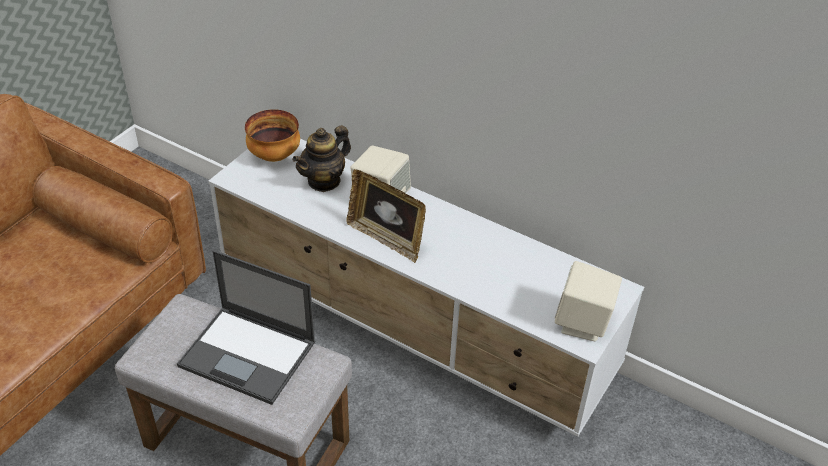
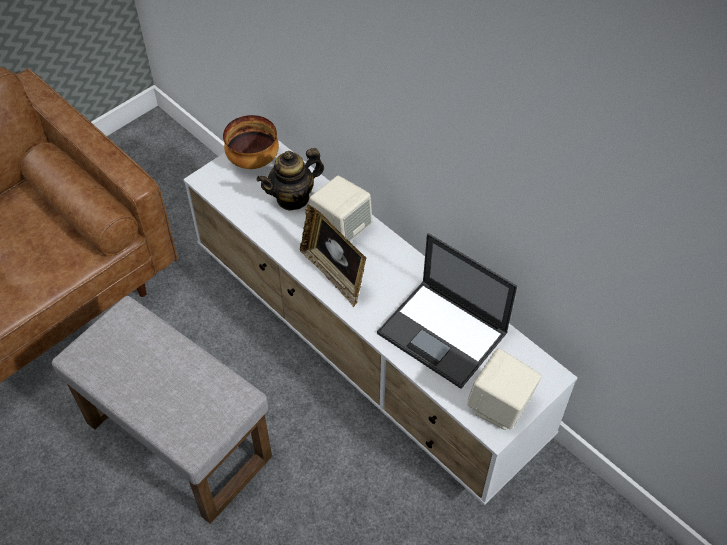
camera: 15 degrees right, 10 degrees up
(249, 354) = (173, 374): laptop -> laptop (444, 334)

